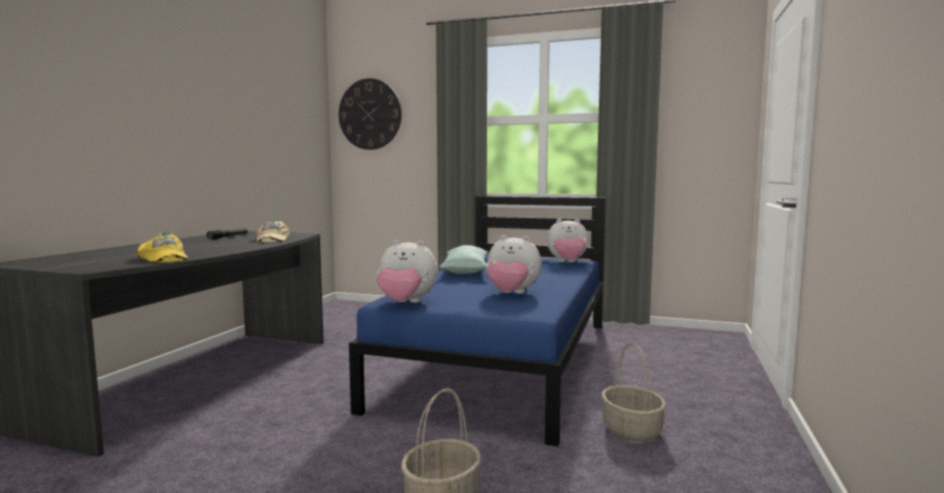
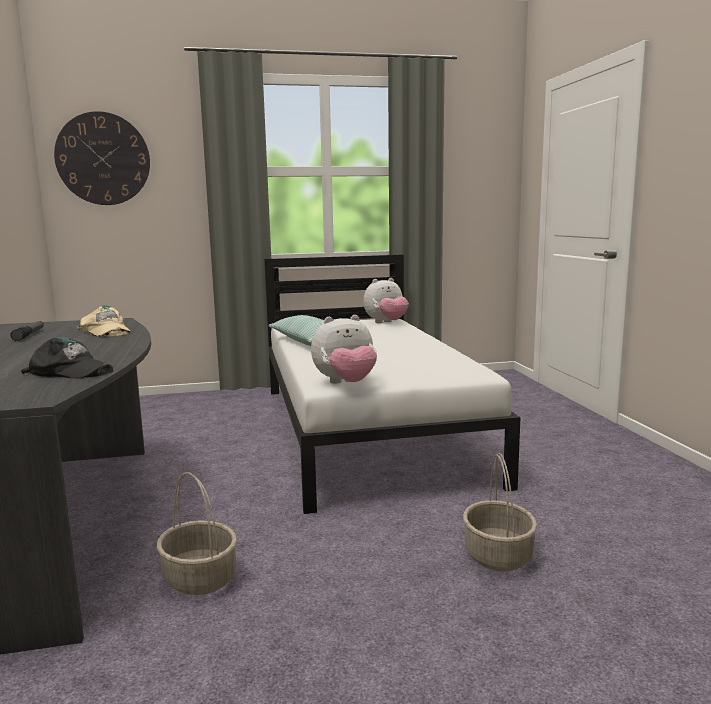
camera: 30 degrees left, 5 degrees up
(163, 258) = (70, 371): yellow cap -> black cap
(504, 361) = (367, 431): blue bed -> white bed
(511, 294) = (414, 360): plush toy -> none
(630, 430) = (546, 463): basket -> basket (198, 578)

